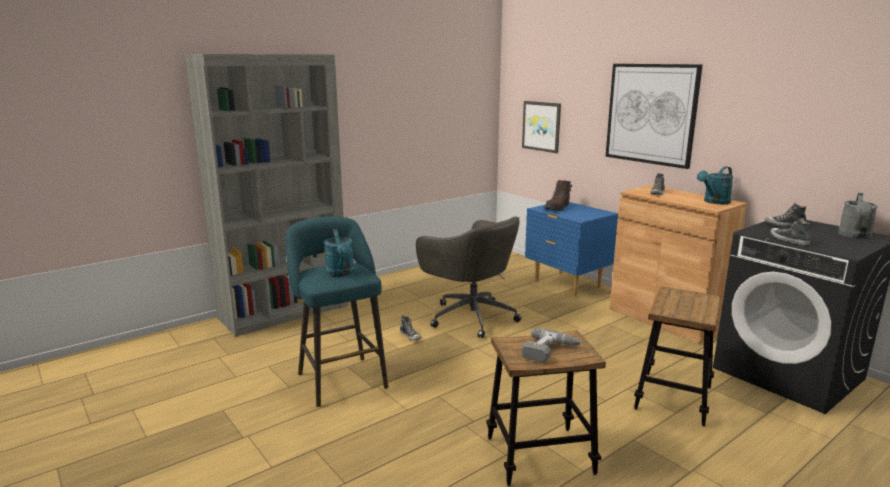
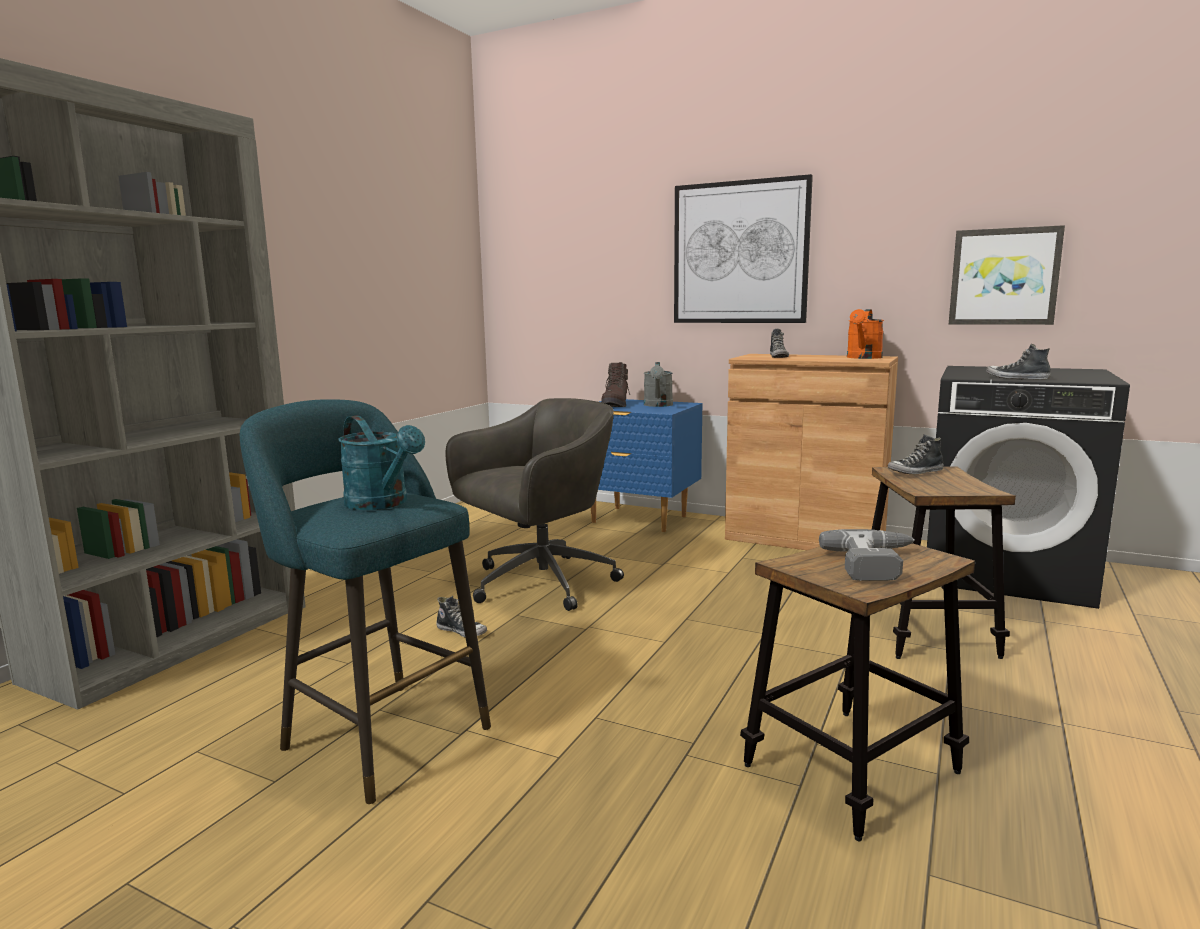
camera: 25 degrees left, 5 degrees down
(470, 316) = (539, 584): grey office chair -> grey office chair turned 60 degrees counterclockwise
(541, 126) = (560, 292): picture -> picture (1004, 277)
(714, 202) = (863, 358): turquoise watering can -> orange watering can
(784, 225) = (975, 370): shoe -> shoe (915, 472)
(855, 236) = (1065, 371): grey watering can -> grey watering can (658, 405)

